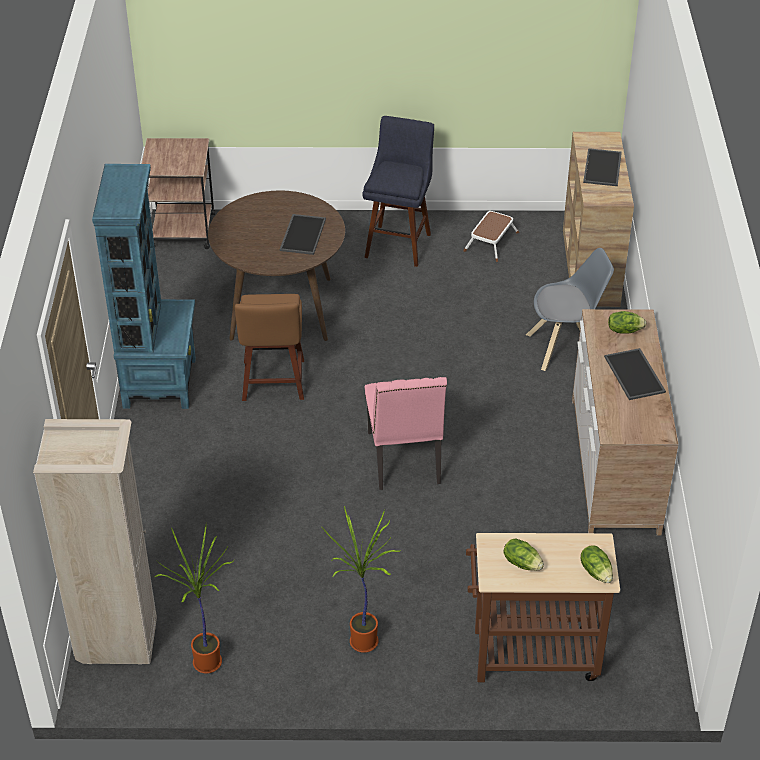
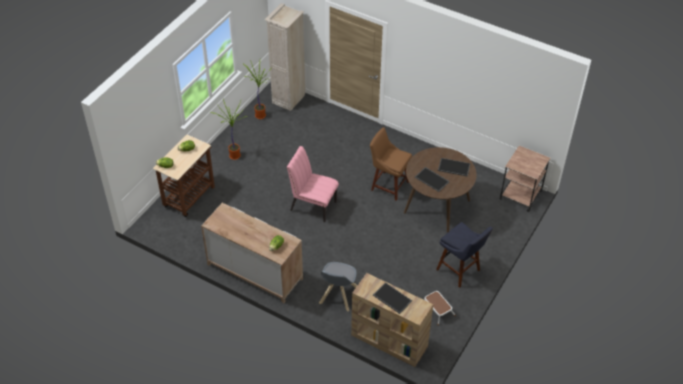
camera: 120 degrees right, 5 degrees up
(161, 382) = (413, 152): blue cabinet -> none
(635, 374) = (248, 234): tray -> tray (453, 167)

